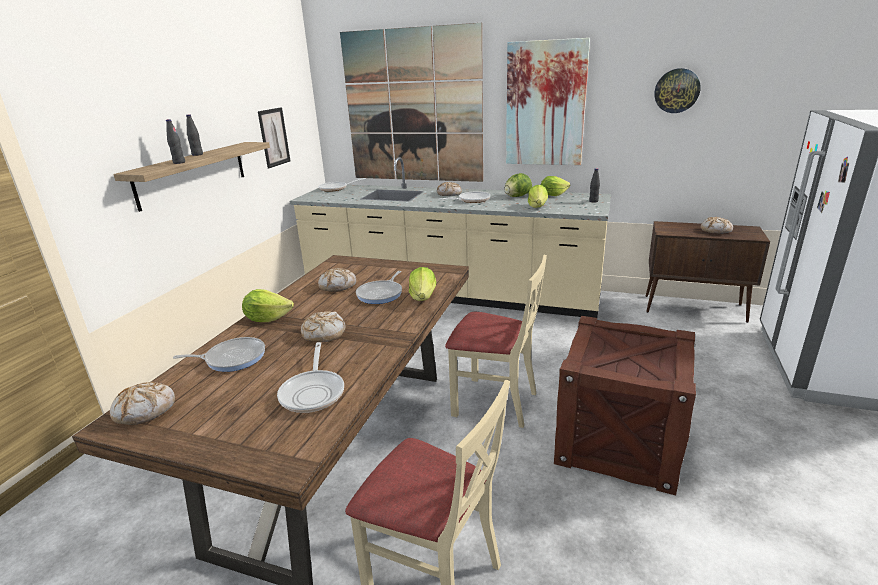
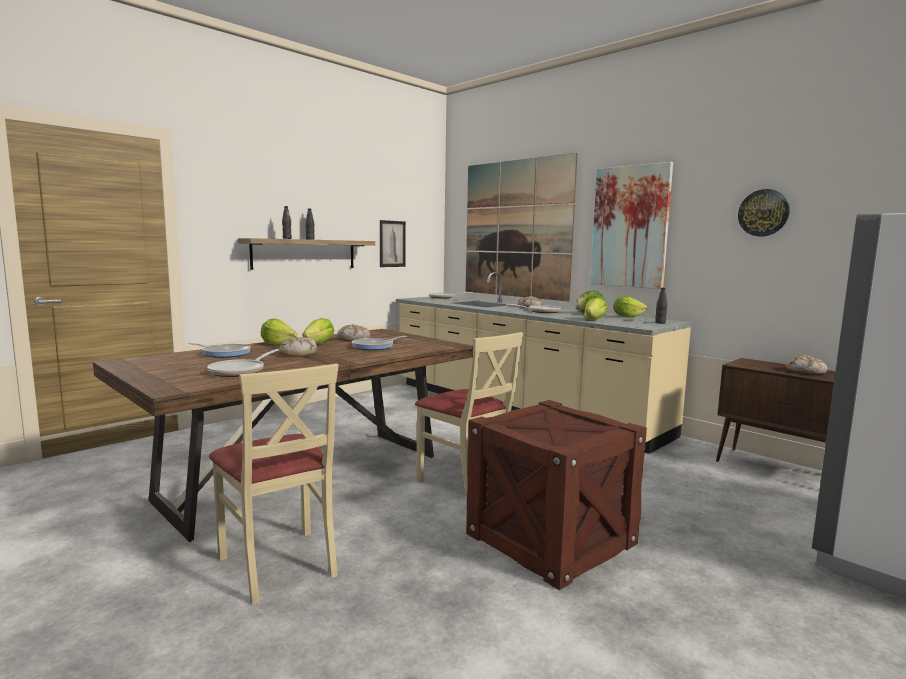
camera: 25 degrees right, 15 degrees down
(145, 410) = (141, 360): bread -> none
(423, 297) = (402, 352): lettuce -> lettuce (319, 343)

